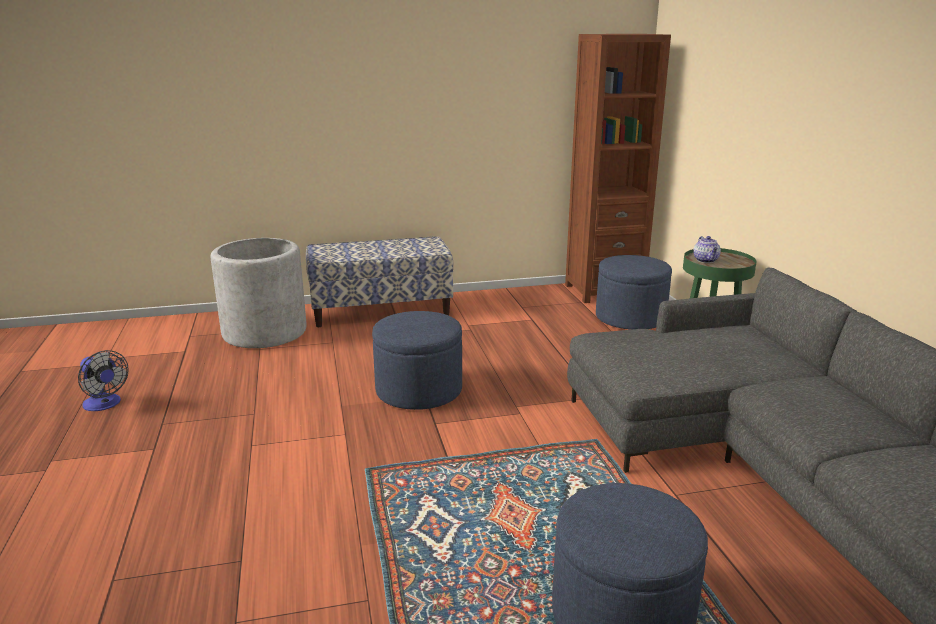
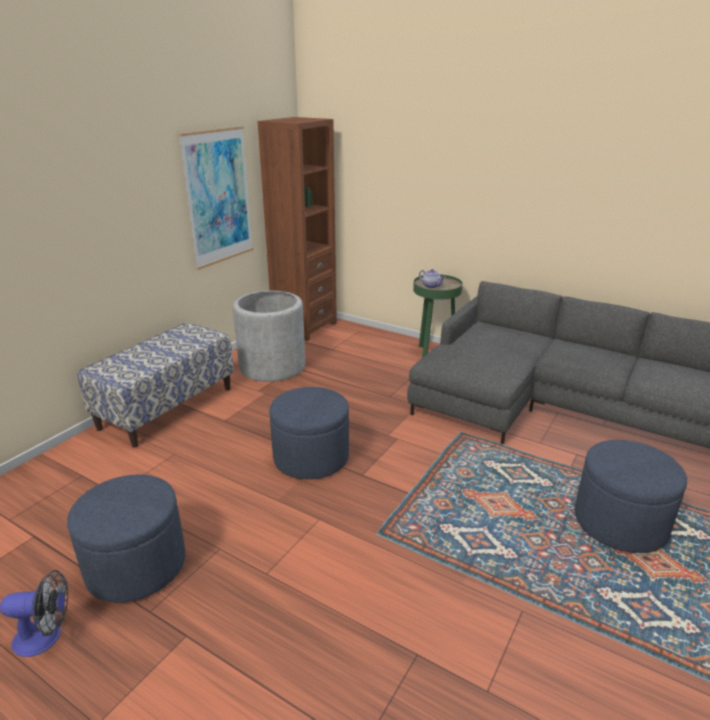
camera: 45 degrees left, 5 degrees up
(265, 332) = (90, 475): grey planter -> grey planter (272, 366)
(508, 113) = (218, 197): none -> picture
(630, 318) = (351, 341): blue ottoman -> blue ottoman (136, 565)

